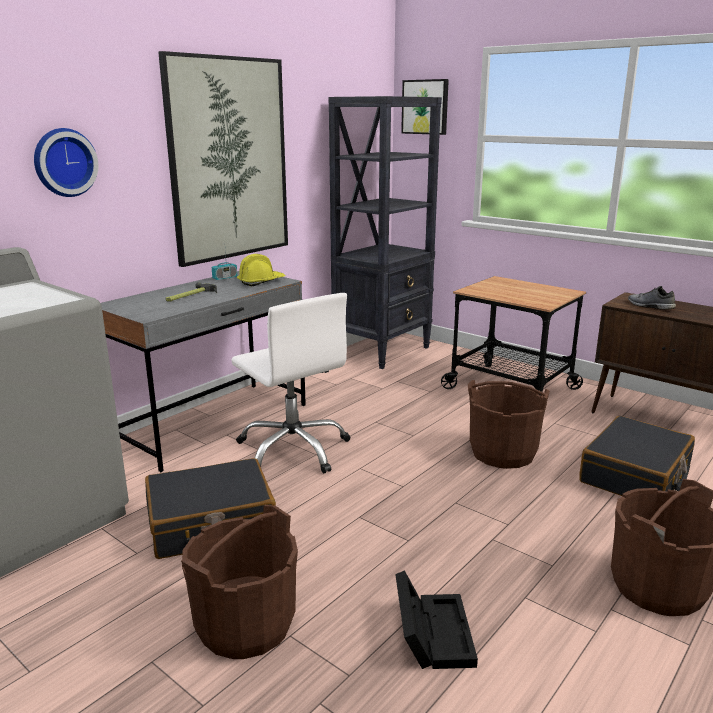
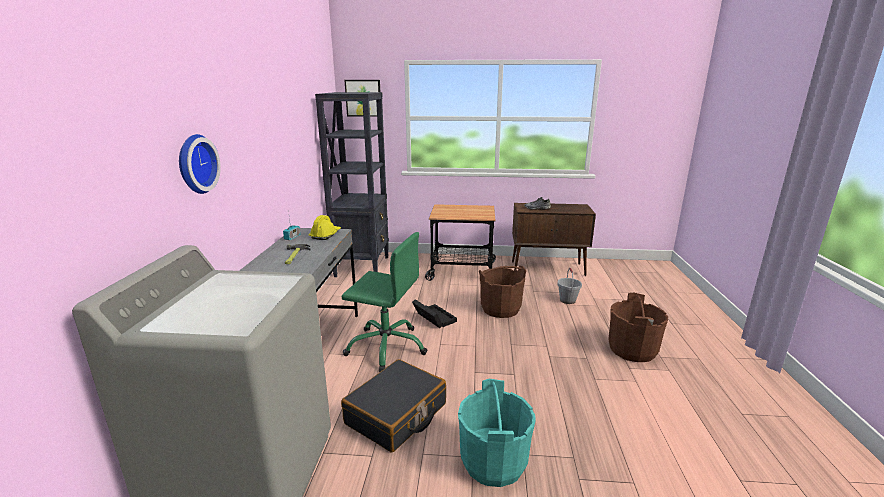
camera: 35 degrees left, 0 degrees up
(229, 160) = (276, 146): picture -> none
(245, 624) = (493, 461): brown bucket -> turquoise bucket
(293, 449) = (386, 347): white office chair -> green office chair
(432, 631) = (580, 415): black storage box -> black storage box (433, 318)
(635, 475) = (567, 300): black suitcase -> grey bucket

